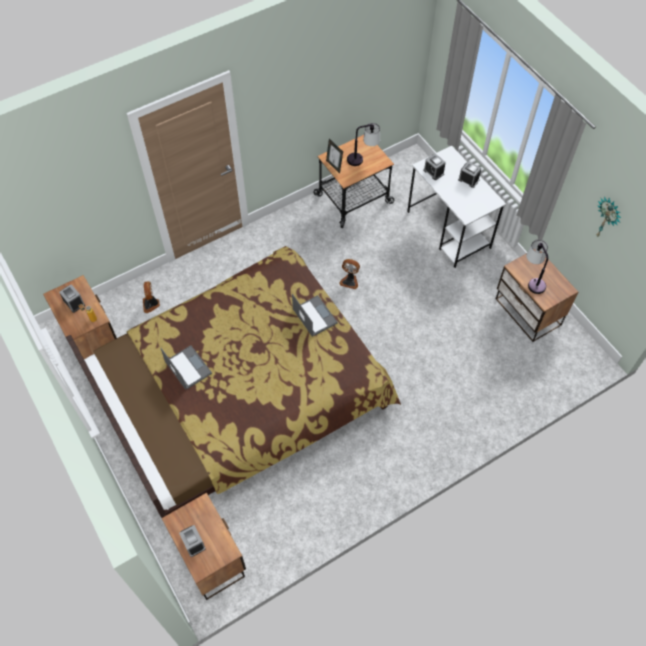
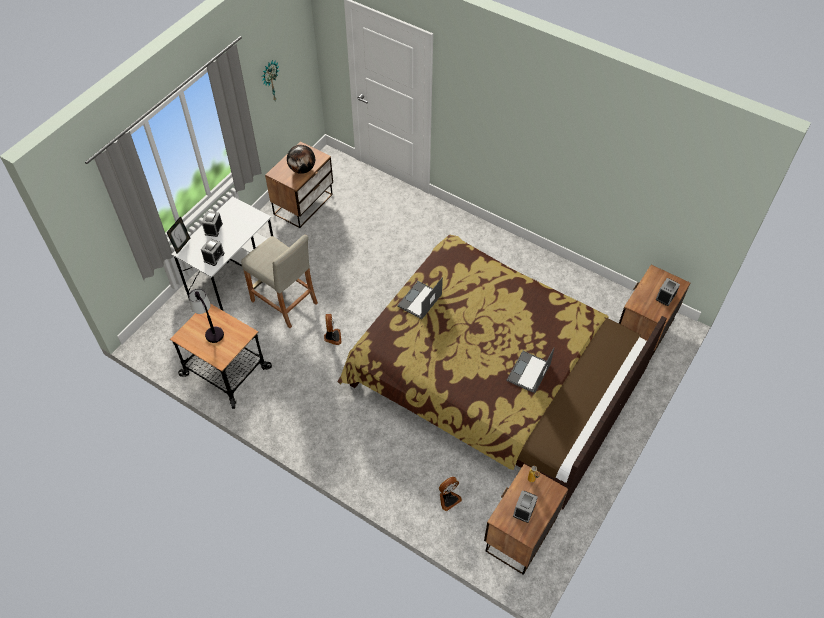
camera: 115 degrees left, 5 degrees down
(334, 166) = (230, 350): picture frame -> picture frame (182, 245)
(407, 258) = (284, 302): none -> beige stool
(532, 280) = (302, 169): table lamp -> globe

